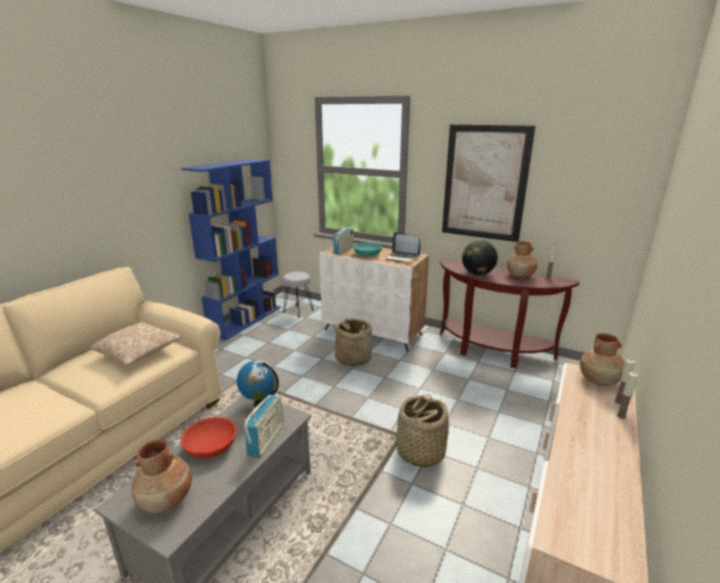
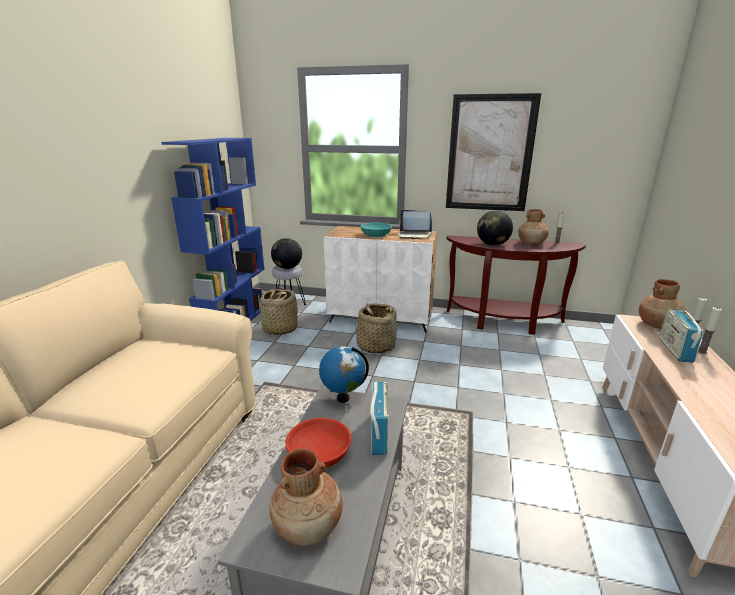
camera: 15 degrees left, 0 degrees up
(139, 353) = (166, 363): pillow -> none
(296, 276) = (287, 268): none -> globe
(344, 250) = (348, 233): radio -> radio (674, 350)
(420, 452) = (498, 425): basket -> basket (280, 329)

